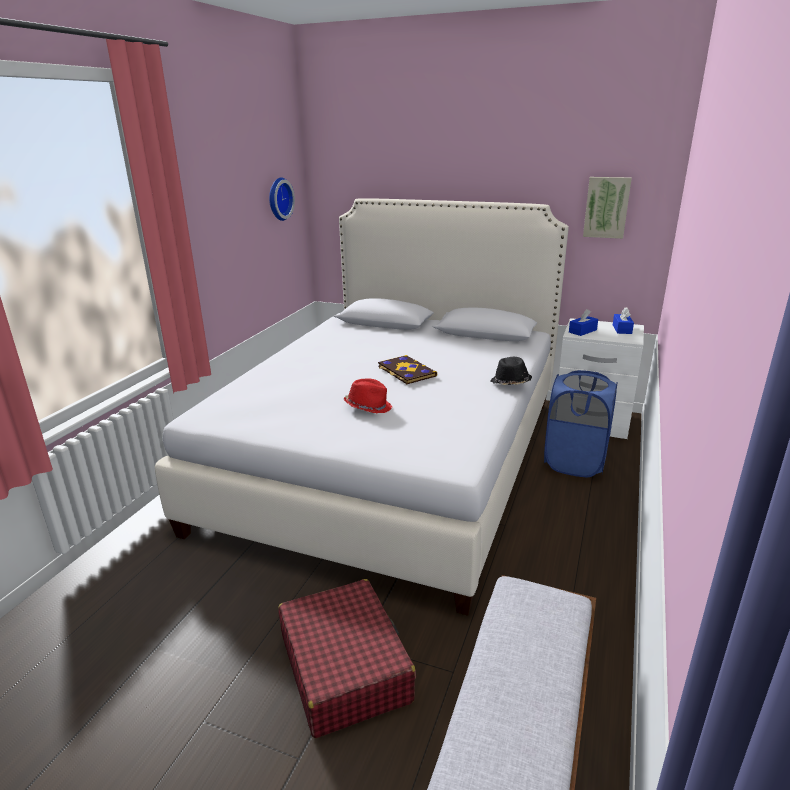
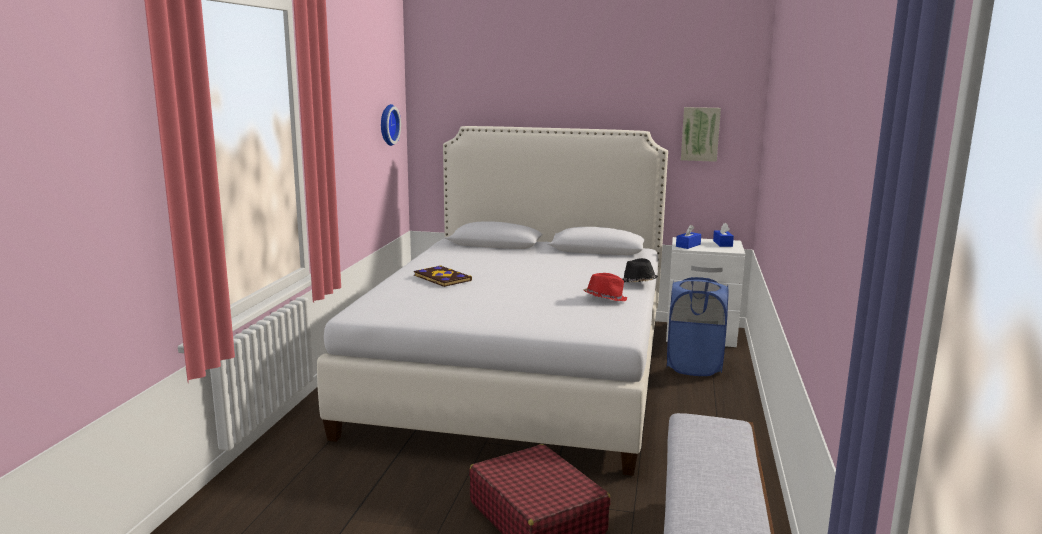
camera: 10 degrees left, 10 degrees down
(368, 407) = (517, 302): red hat -> red hat (605, 299)
(406, 371) = (538, 277): book -> book (441, 278)

